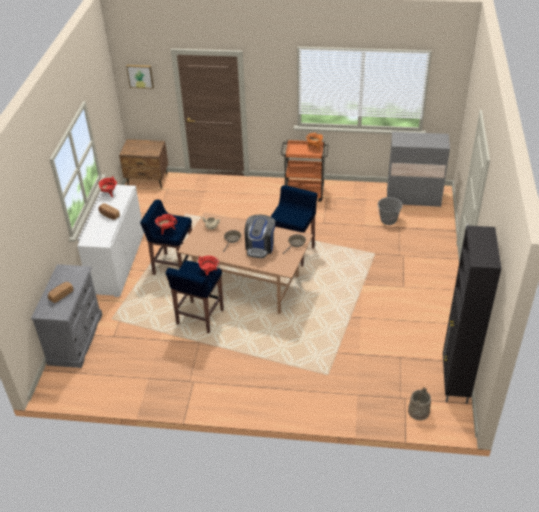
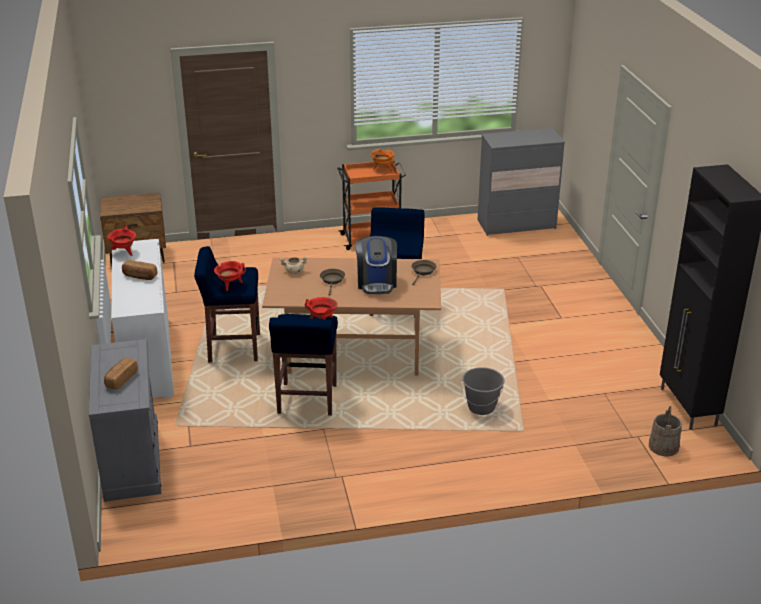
camera: 20 degrees left, 10 degrees down
(140, 76) = (124, 95): picture -> none
(388, 220) = (499, 252): grey bucket -> grey bucket (481, 407)

